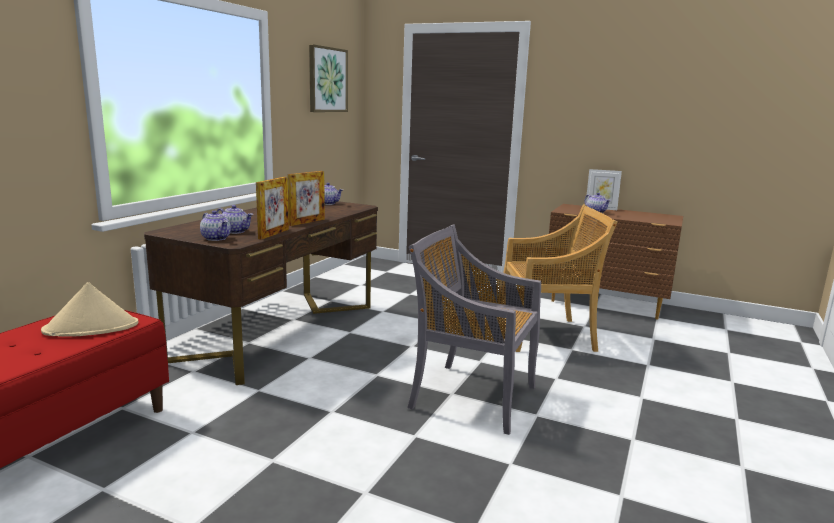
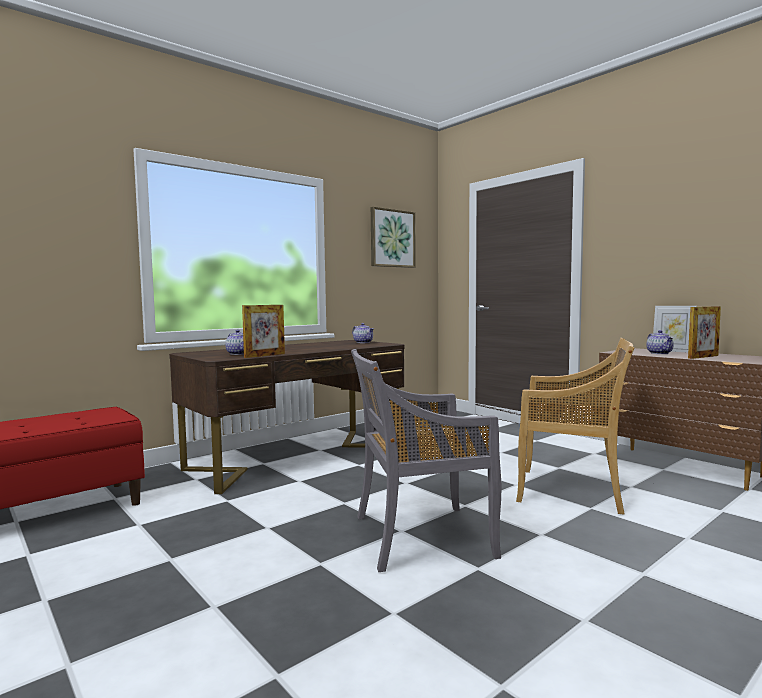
camera: 25 degrees right, 10 degrees down
(92, 328) = (84, 420): beige hat -> none
(216, 238) = (213, 356): teapot -> none
(307, 222) = (312, 350): picture frame -> picture frame (703, 357)
(471, 396) = (419, 537): grey chair -> grey chair turned 60 degrees counterclockwise

